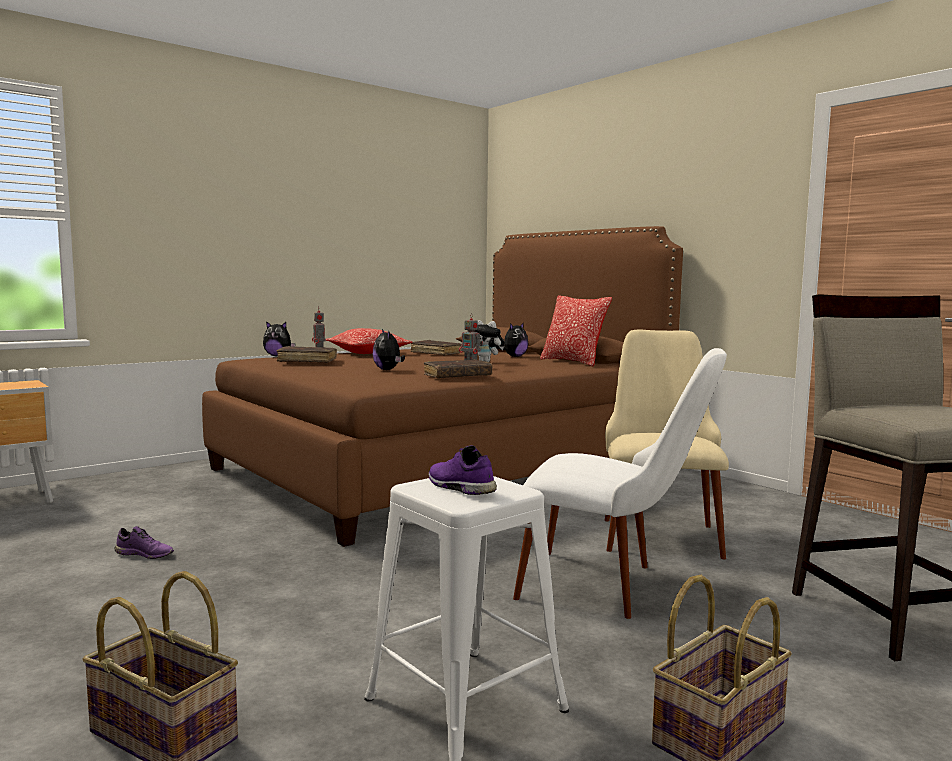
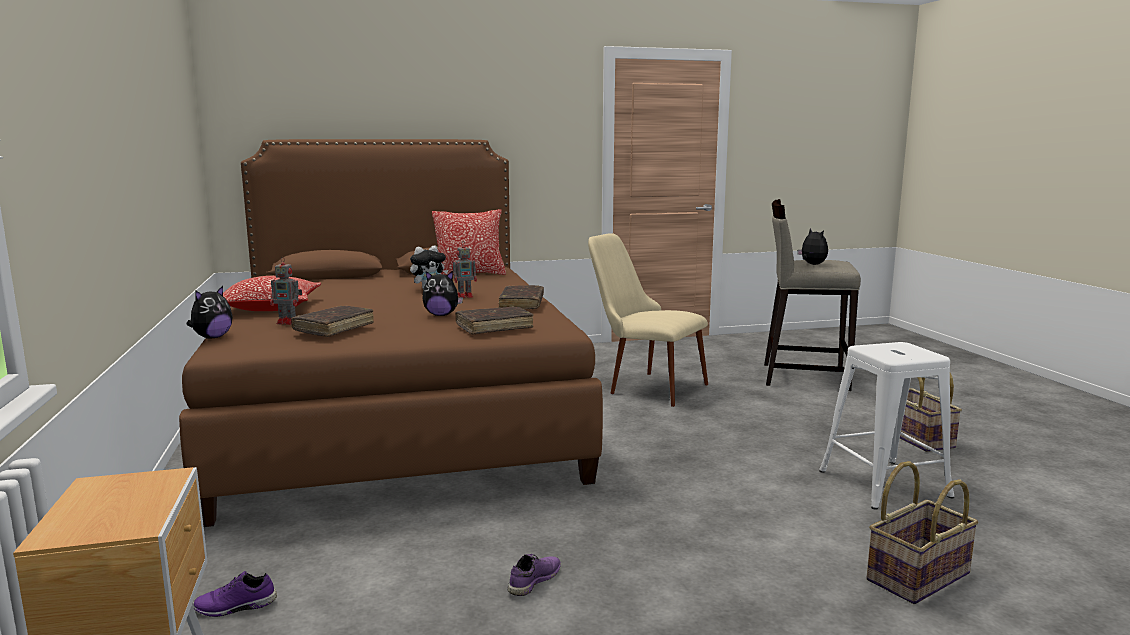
camera: 65 degrees left, 5 degrees up
(437, 353) = (330, 292): brown book -> brown book (494, 327)
(459, 487) = (896, 352): purple shoe -> purple shoe (235, 607)
(514, 356) = (401, 280): plush toy -> plush toy (812, 264)
(612, 586) = (735, 418): white chair -> none

